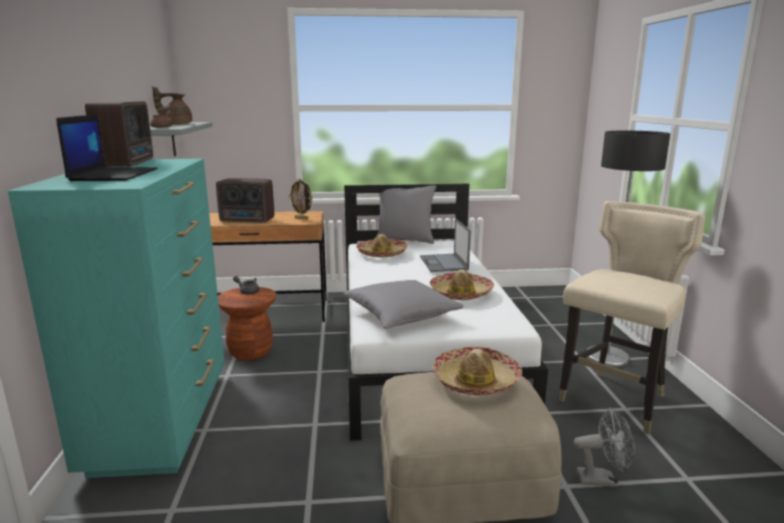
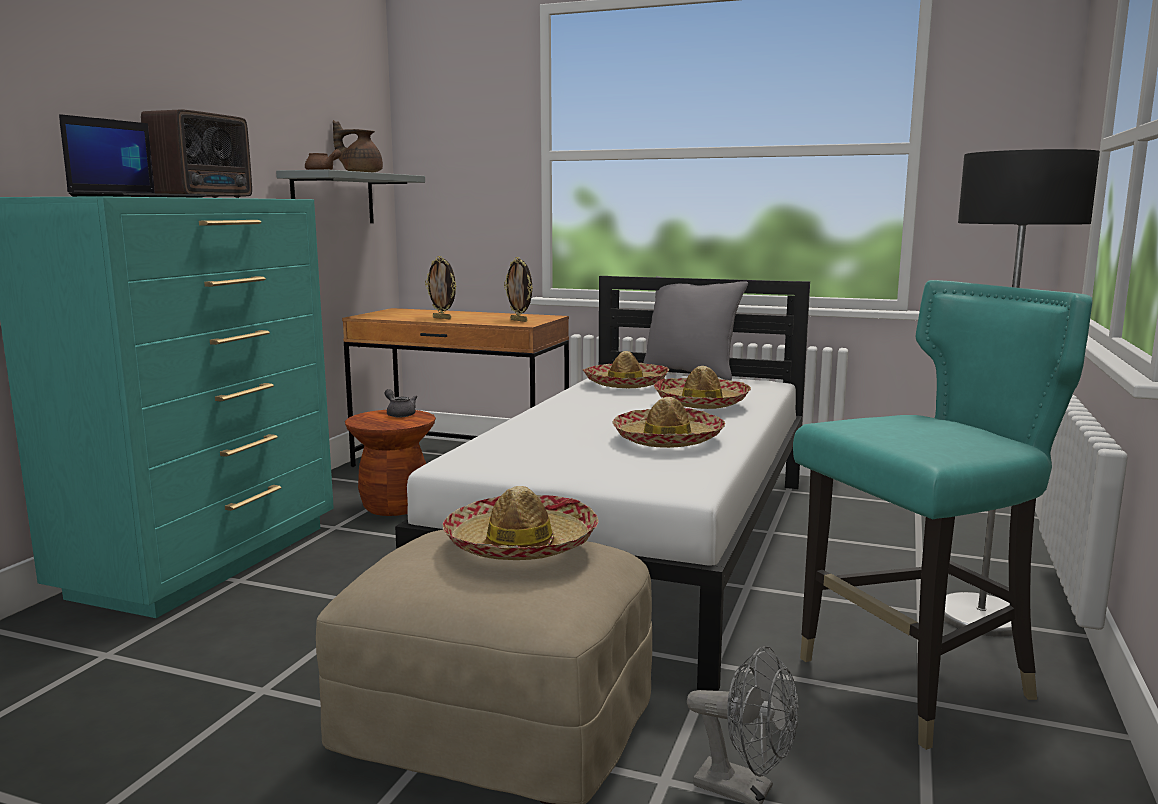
camera: 25 degrees right, 5 degrees down
(248, 221) = (442, 318): radio -> picture frame
(401, 315) = (528, 452): grey pillow -> none
(444, 263) = (701, 403): laptop -> hat
(615, 401) = (916, 685): beige chair -> turquoise chair

